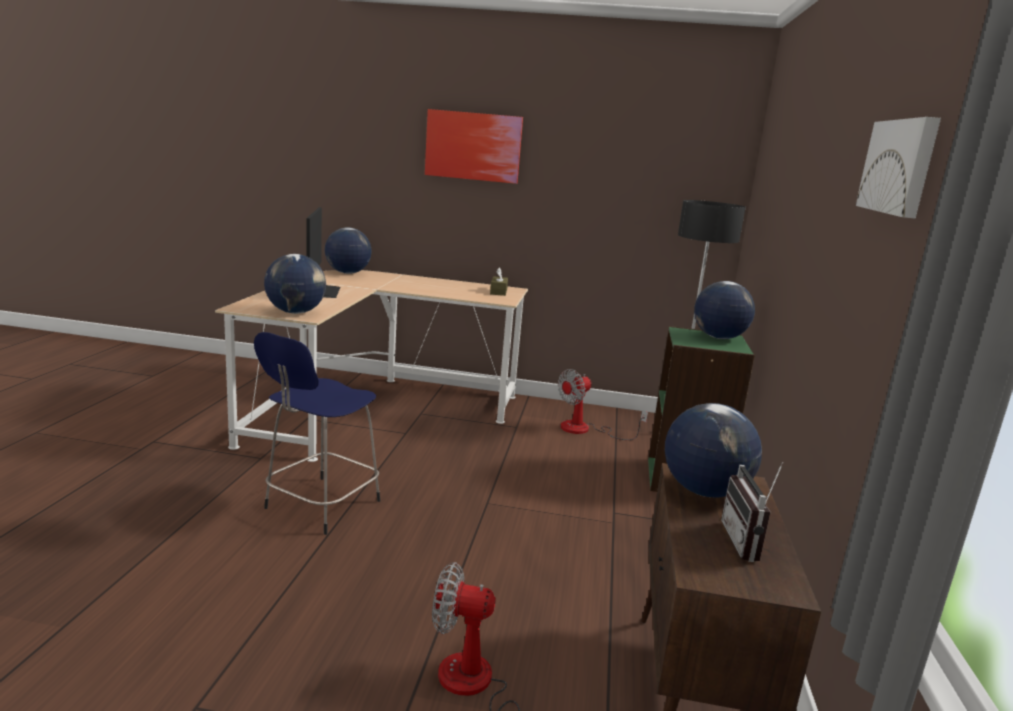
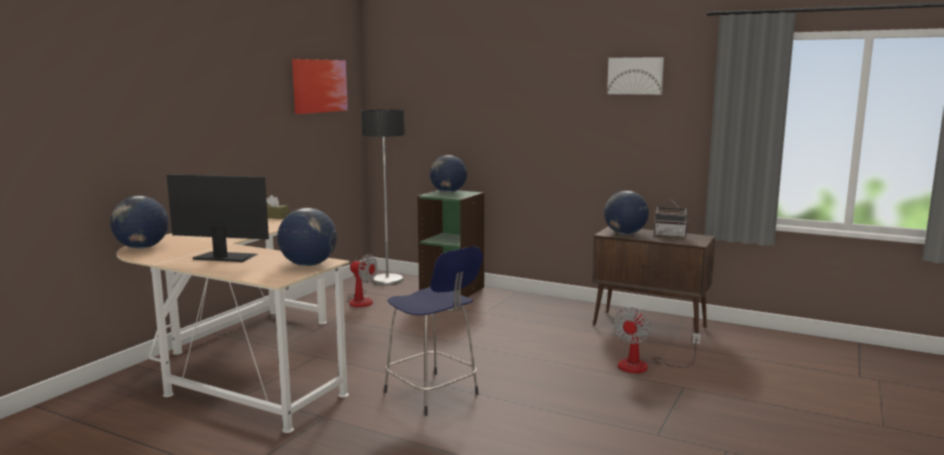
camera: 70 degrees left, 5 degrees down
(473, 146) = (206, 90): picture -> picture (319, 86)
(585, 430) = (360, 300): fan -> fan turned 45 degrees counterclockwise

